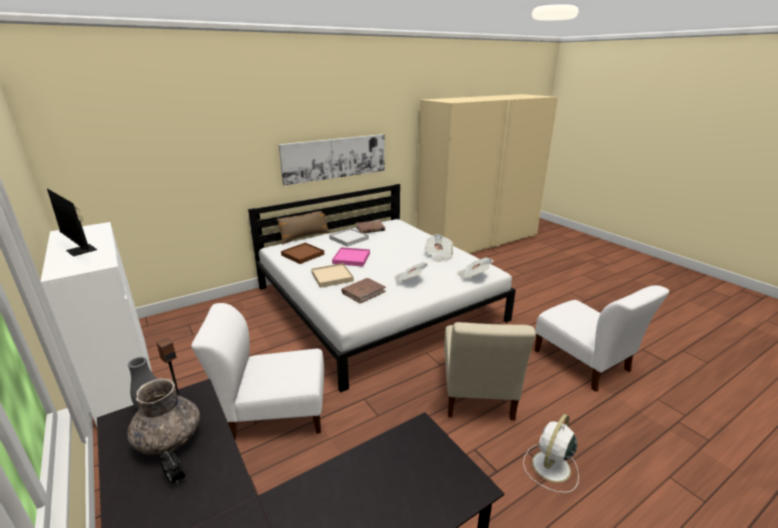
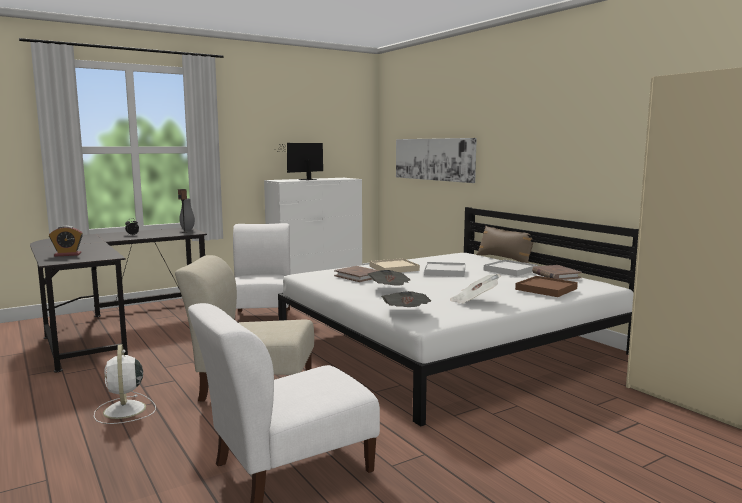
camera: 90 degrees right, 15 degrees down
(169, 440) = (160, 233): grey vase -> none
(303, 255) = (449, 260): brown tray -> brown tray (546, 289)
(335, 158) = (557, 168): picture -> picture (433, 159)
(351, 258) = (445, 272): pink tray -> white tray
(406, 495) = (67, 254): none -> alarm clock
(550, 467) = (124, 411): white fan -> white fan turned 150 degrees counterclockwise

